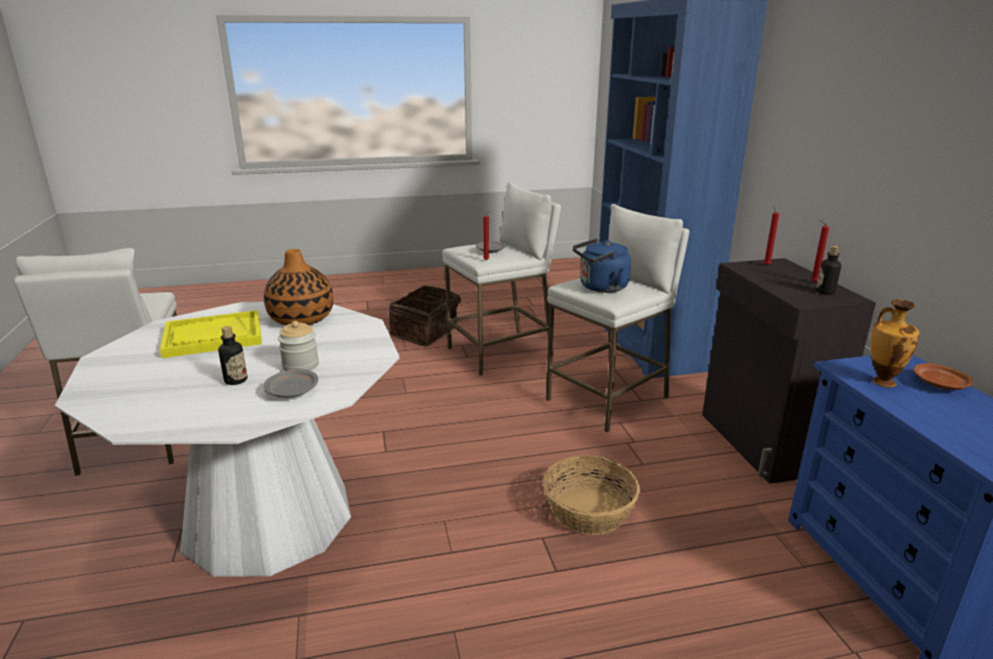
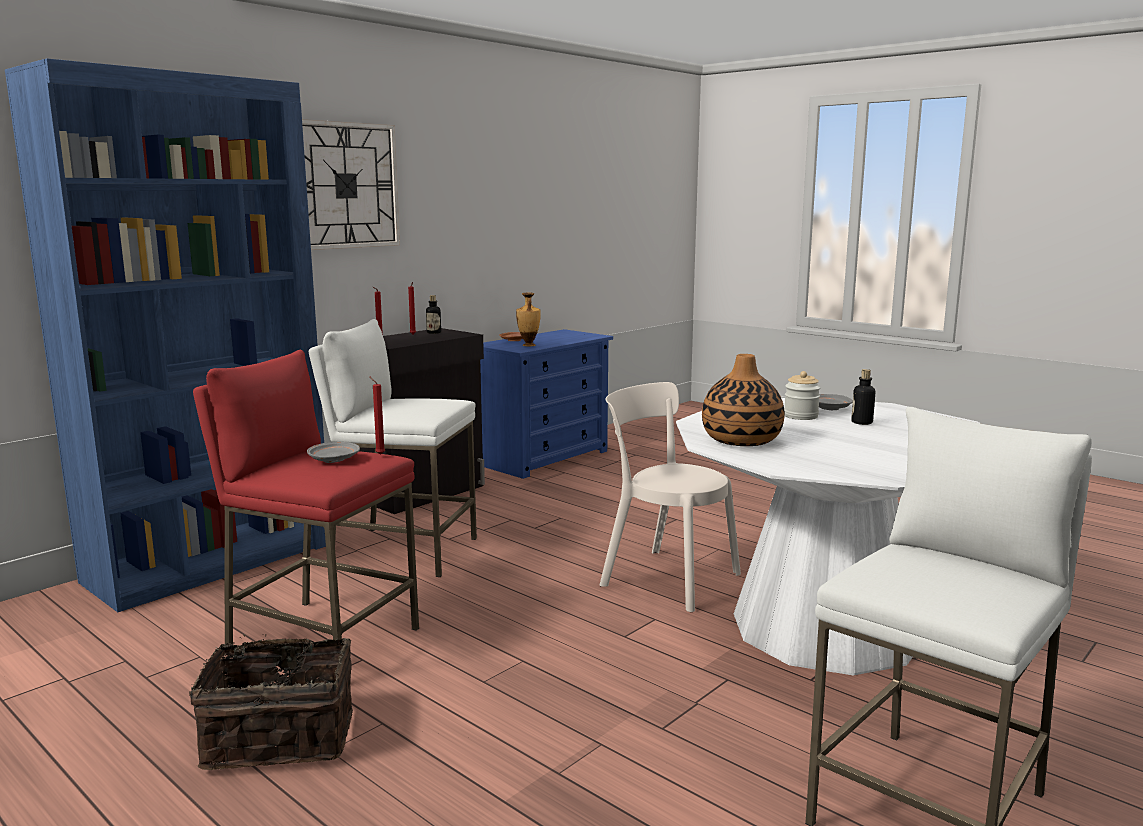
camera: 125 degrees left, 10 degrees down
(213, 336) = (847, 452): yellow tray -> none
(435, 487) = (664, 577): none -> beige chair
(501, 352) = (322, 640): white stool -> red stool
(588, 511) = (601, 523): basket -> none
(600, 288) = (424, 405): blue kettle -> none
(828, 94) = (344, 185): none -> wall clock

